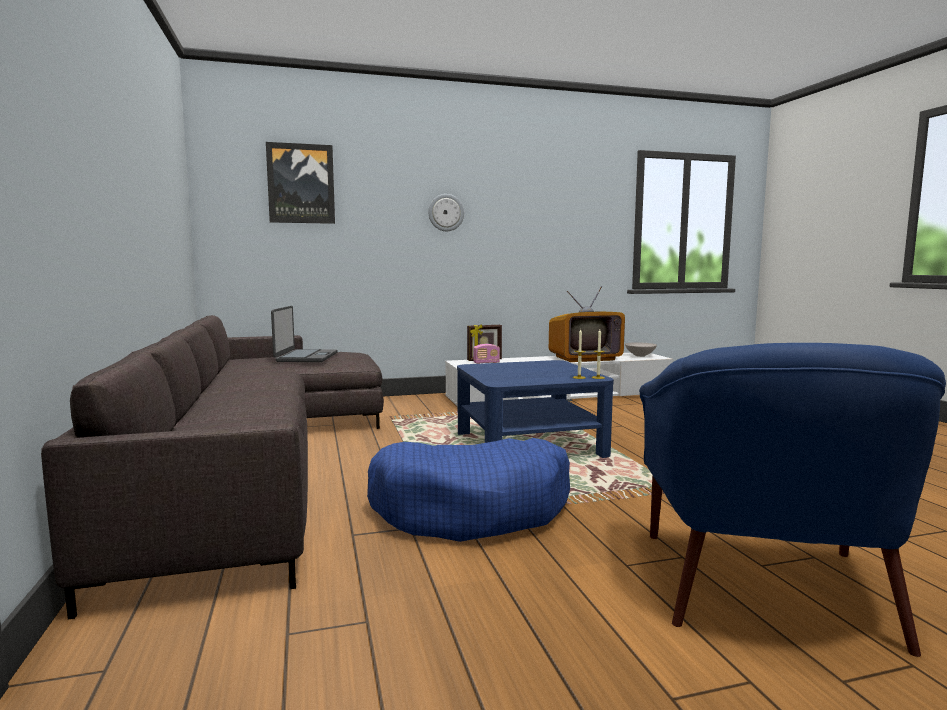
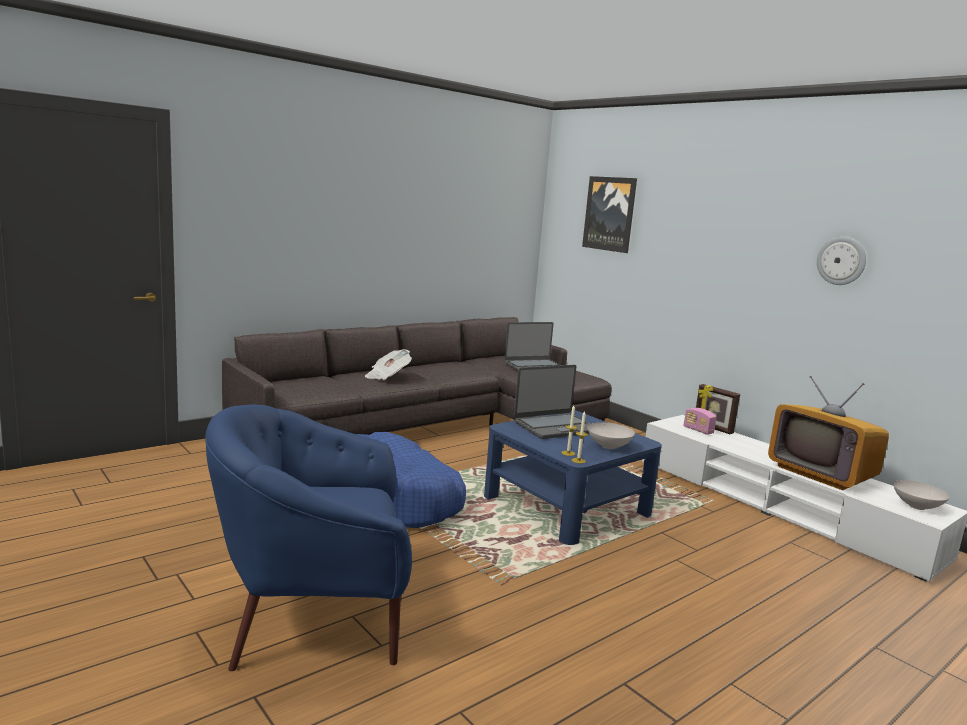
camera: 65 degrees right, 5 degrees up
(256, 397) = (387, 376): none -> newspaper
(446, 212) = (729, 253): wall clock -> wall clock (841, 261)
(506, 373) = (555, 427): none -> laptop
(563, 368) = (609, 446): none -> white bowl

